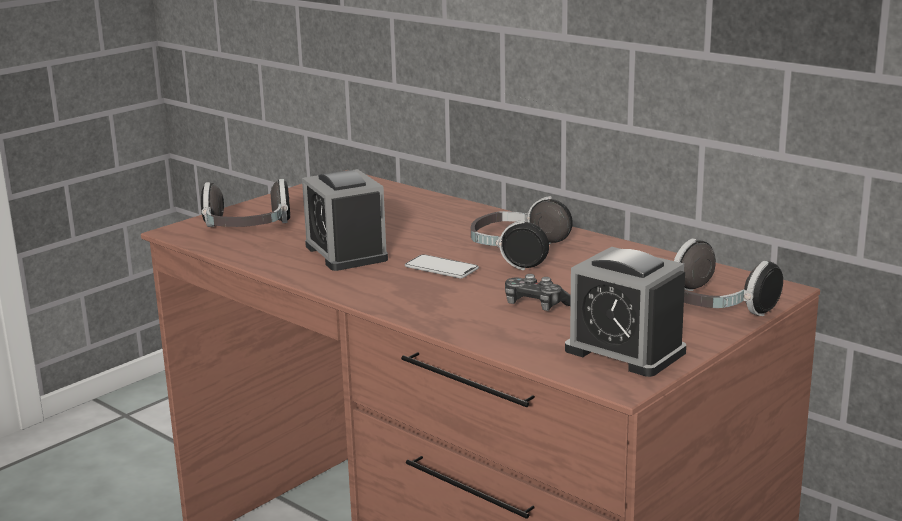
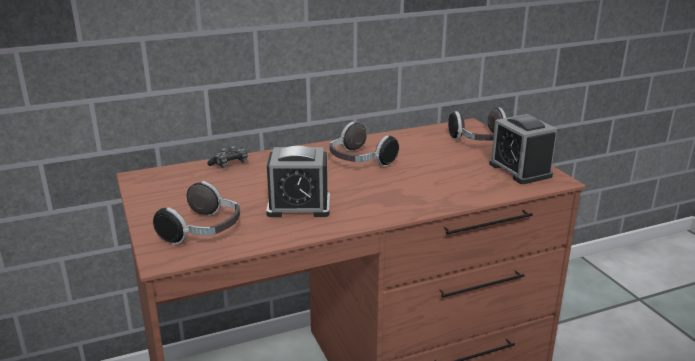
camera: 65 degrees left, 5 degrees up
(441, 268) = (361, 185): phone -> none
(535, 305) = (443, 174): game controller -> game controller (230, 164)
(625, 351) = (520, 170): alarm clock -> alarm clock turned 90 degrees clockwise

